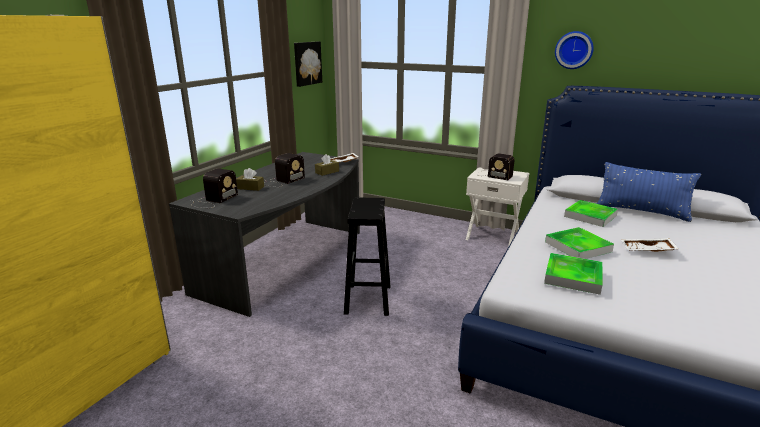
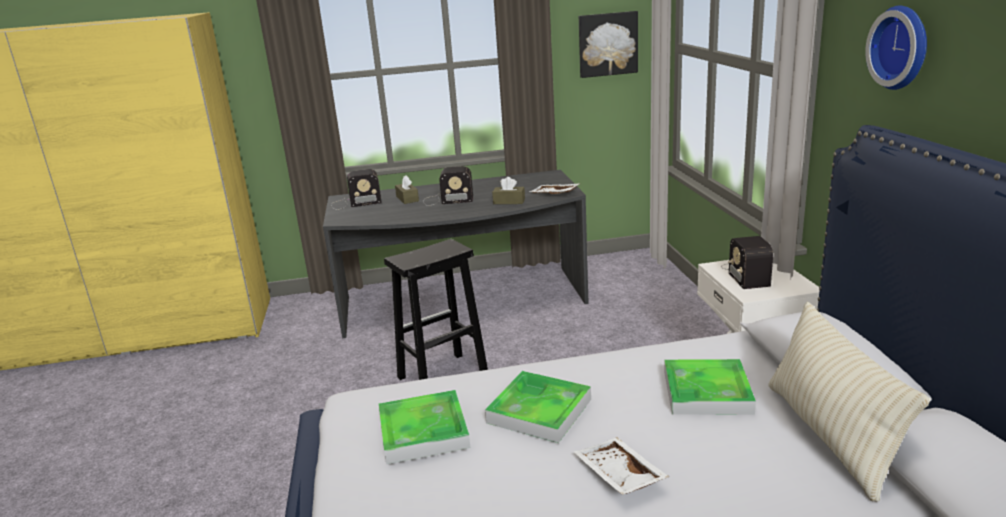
camera: 55 degrees right, 0 degrees up
(641, 212) = (829, 435): blue pillow -> beige pillow

